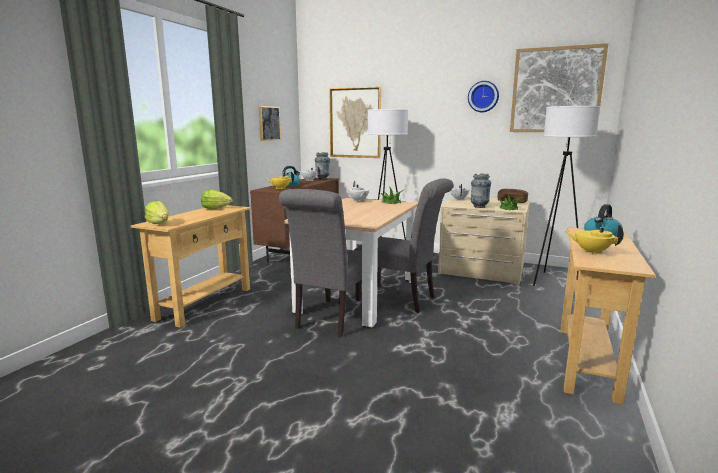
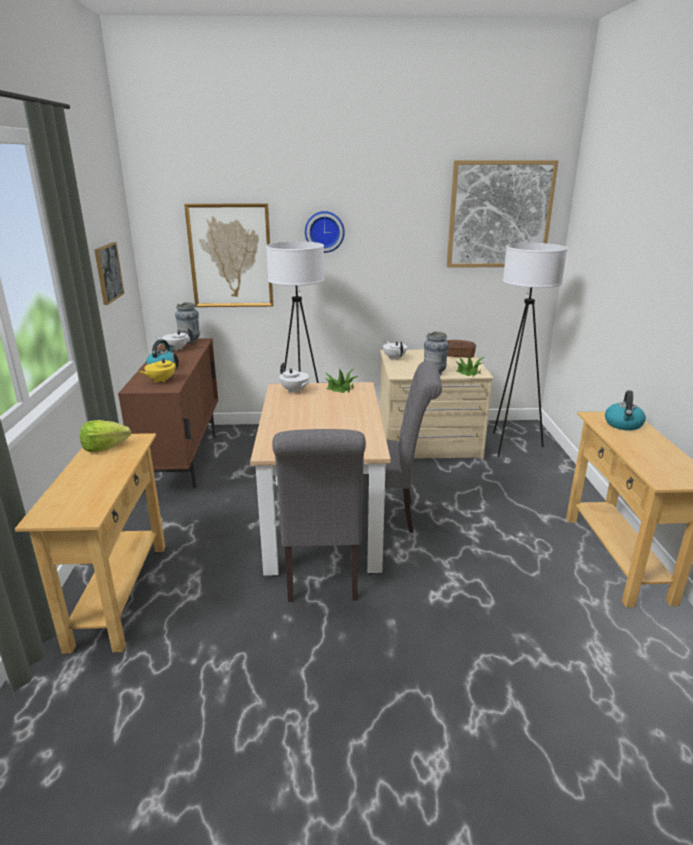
camera: 25 degrees left, 10 degrees up
(159, 223) = (62, 512): lettuce -> none
(483, 96) = (413, 221): wall clock -> wall clock (324, 231)
(591, 252) = (644, 458): yellow teapot -> none

